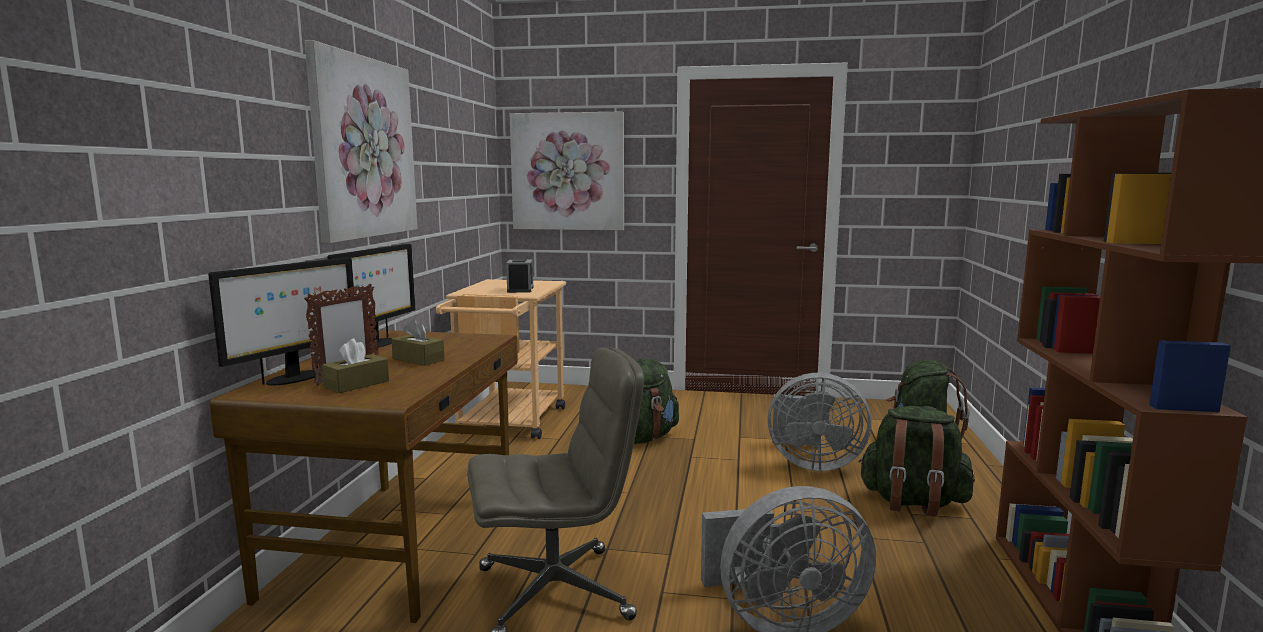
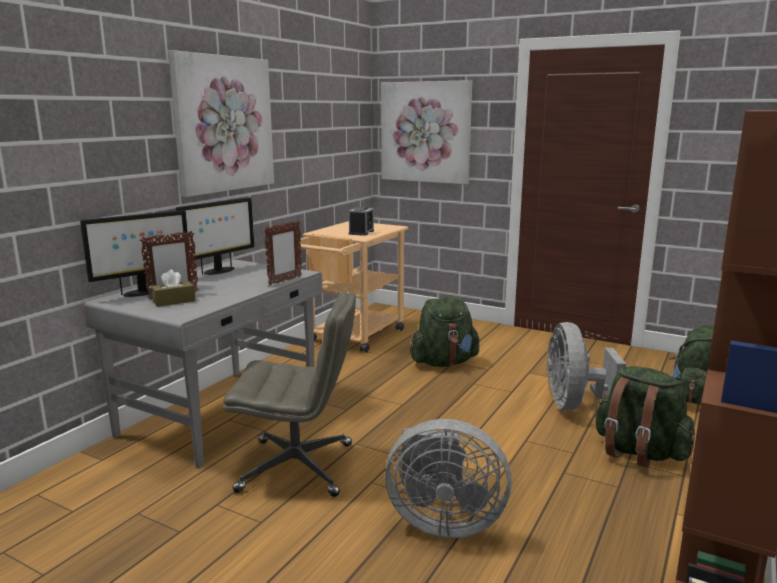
camera: 20 degrees right, 5 degrees up
(401, 542) = (223, 414): brown desk -> grey desk
(418, 359) = (232, 286): brown tissue box -> none
(483, 348) = (284, 281): none -> picture frame
(811, 463) = (574, 404): grey fan -> grey fan turned 60 degrees clockwise

